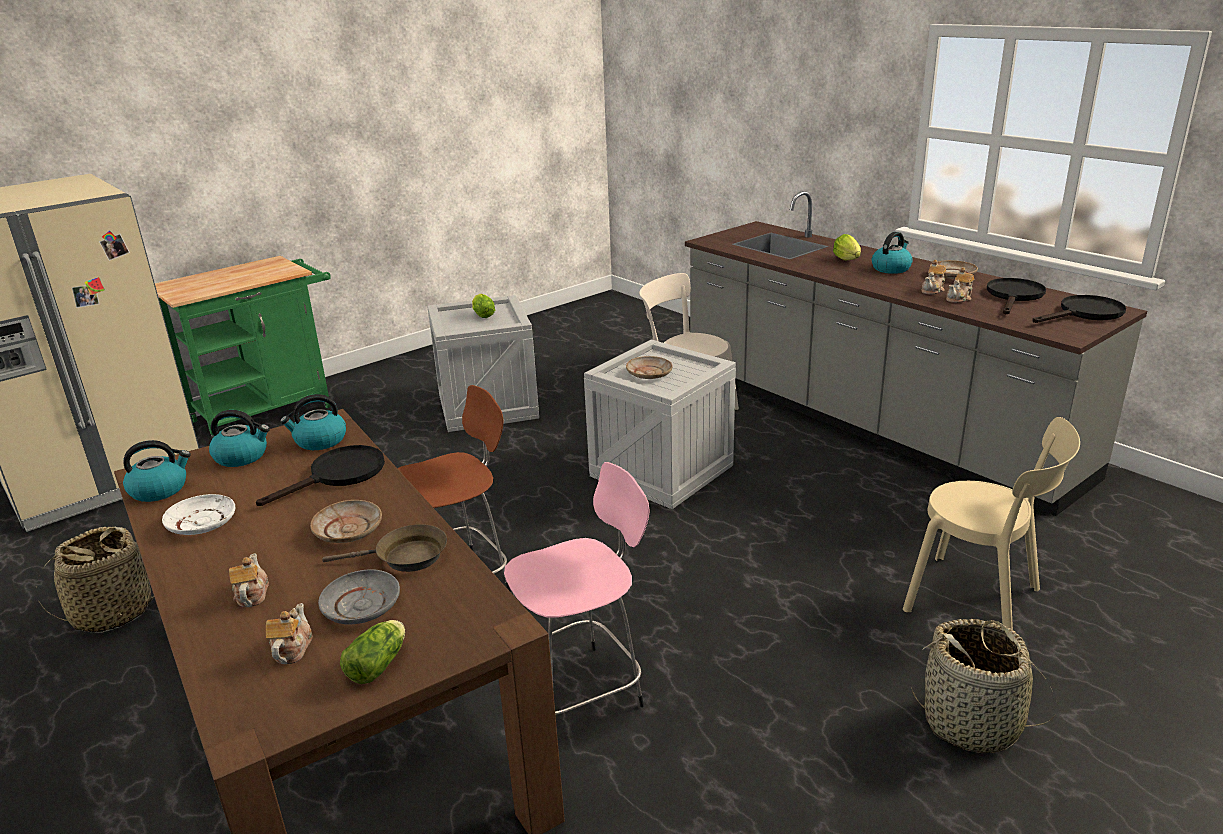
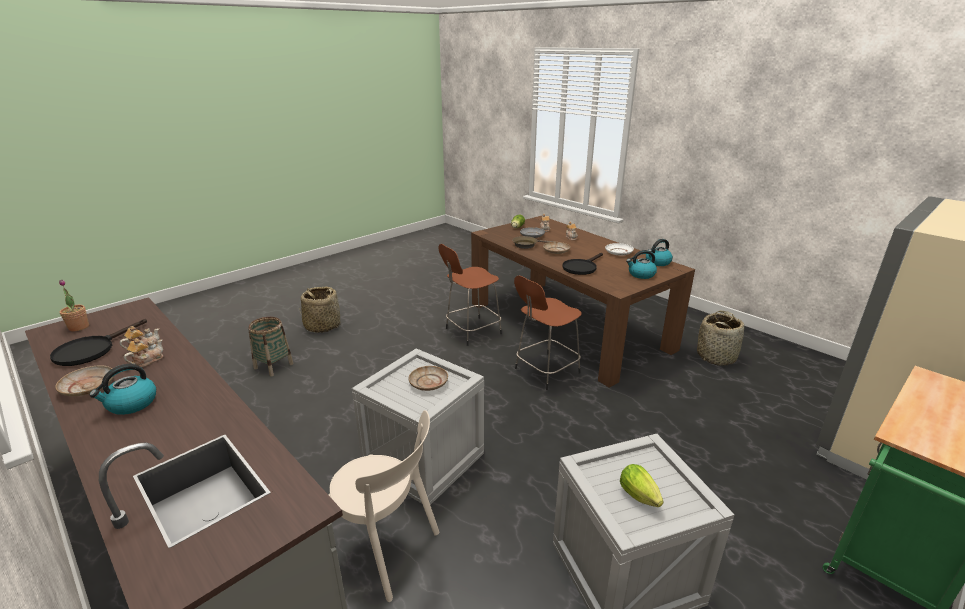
camera: 175 degrees right, 0 degrees up
(319, 441) = (610, 281): kettle -> none
(580, 692) = (471, 332): pink stool -> brown stool
(848, 260) = (157, 426): lettuce -> none
(979, 602) = (273, 366): beige chair -> basket
(1085, 313) = (79, 327): black frying pan -> potted plant

